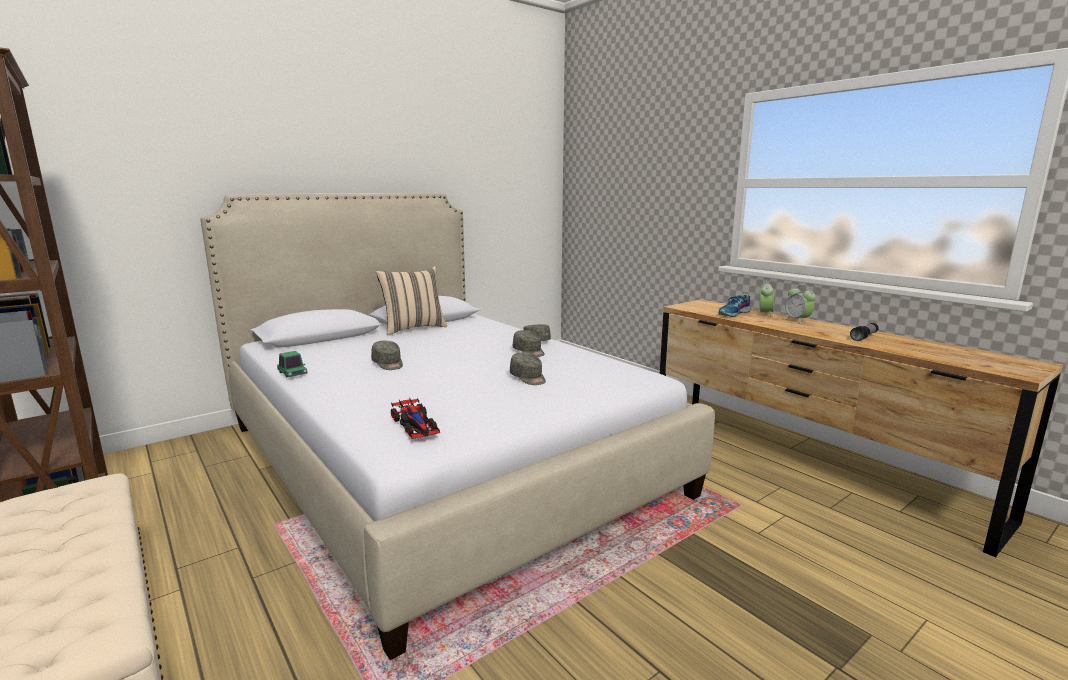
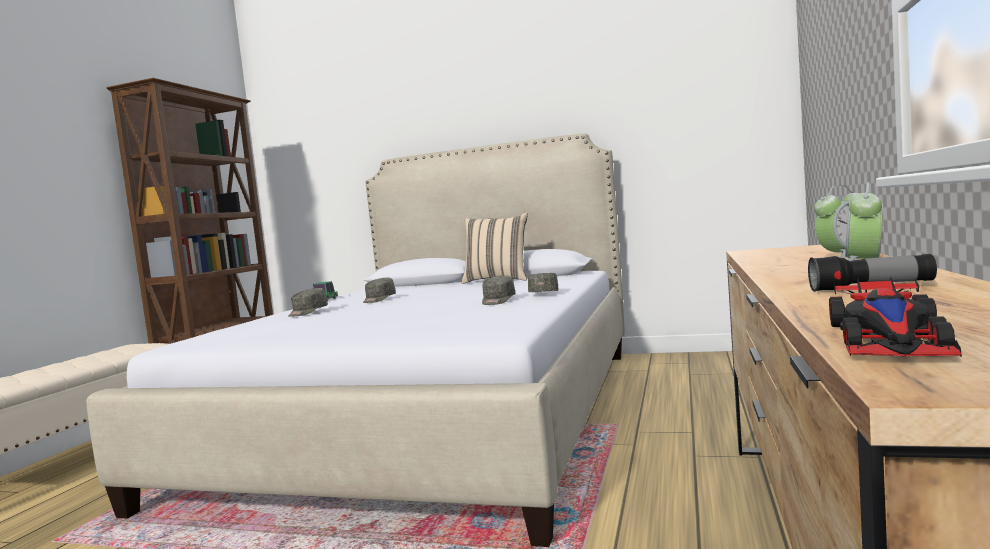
camera: 55 degrees right, 10 degrees down
(415, 424) = (231, 331): toy car -> toy car (887, 336)
(528, 378) = (408, 318): grey cap -> grey cap (307, 312)
(734, 313) = (790, 257): shoe -> none

